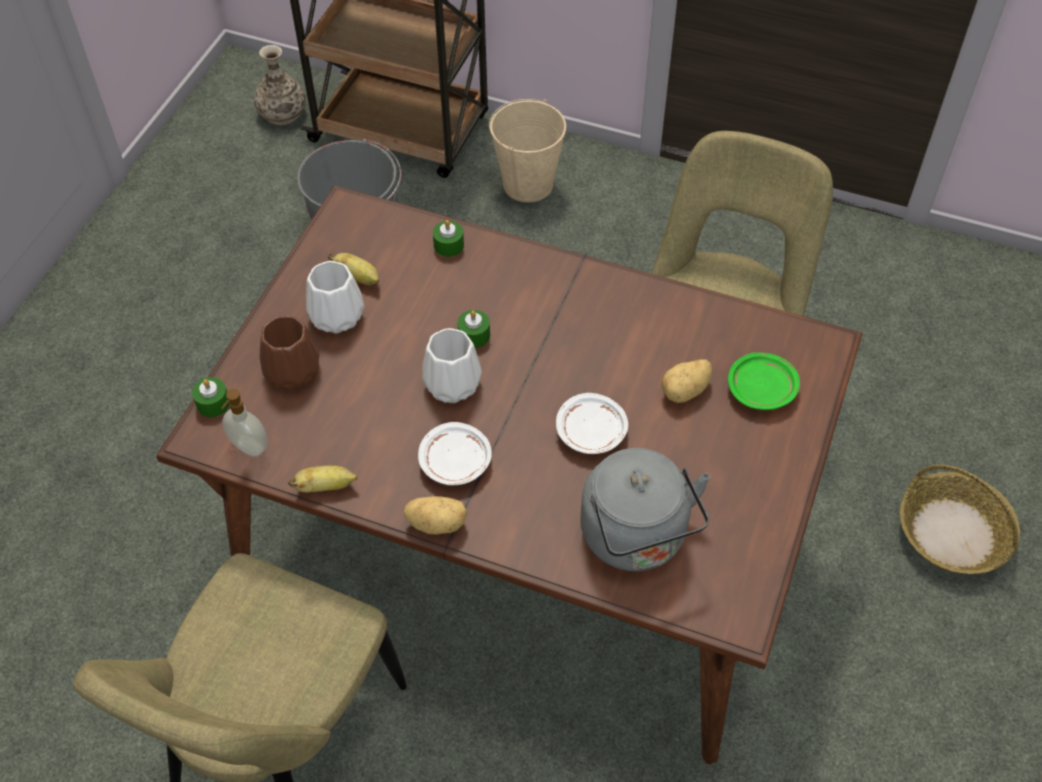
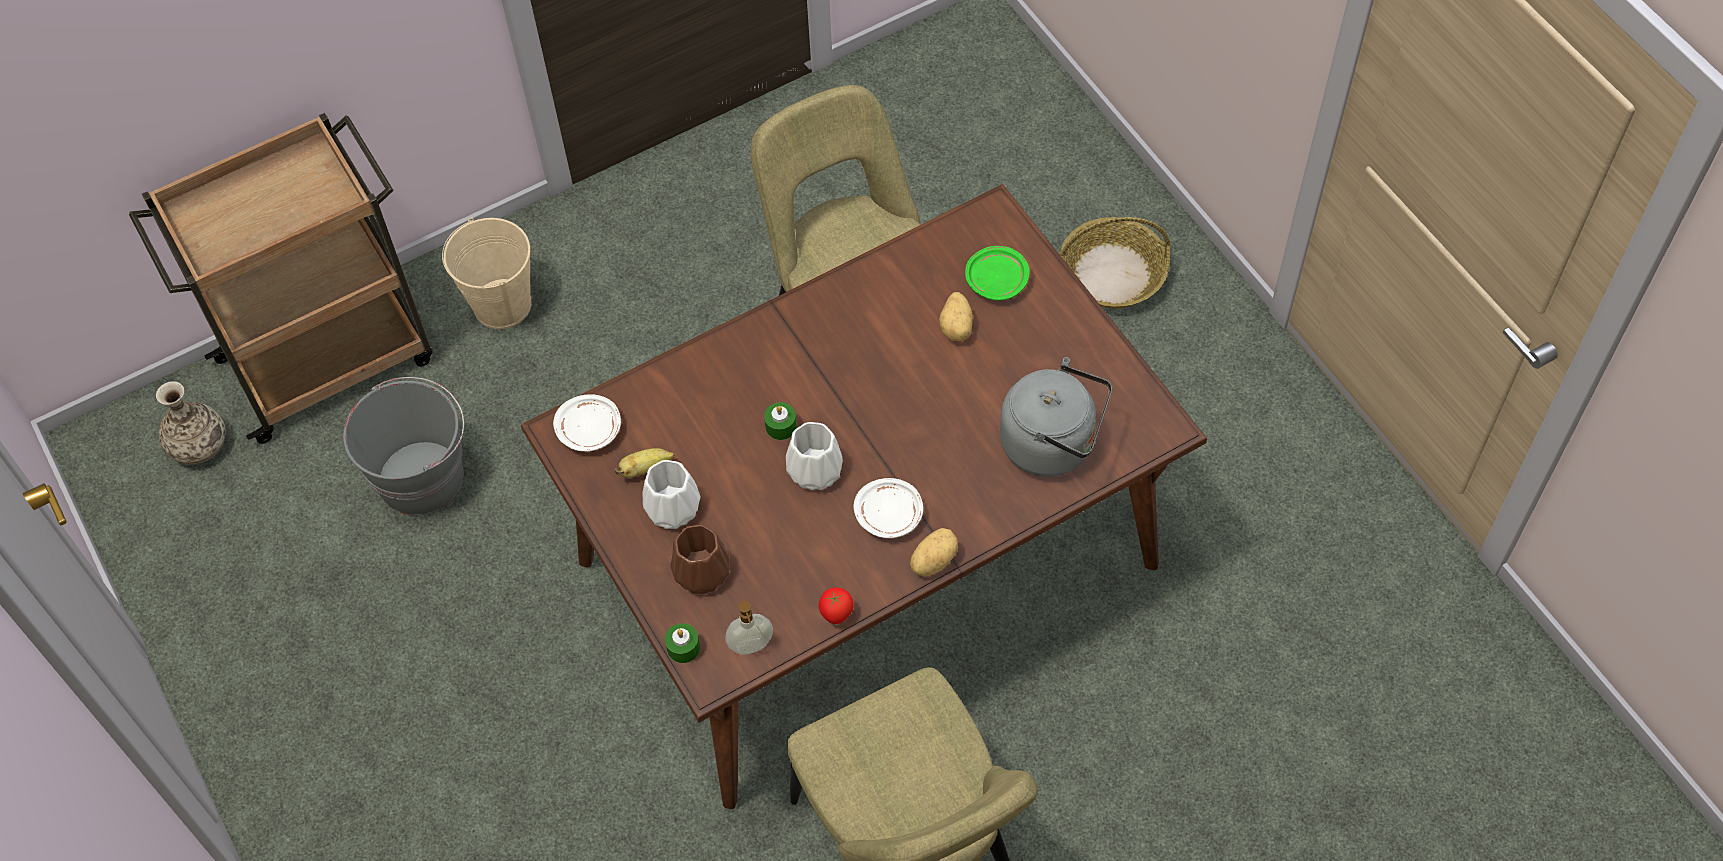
camera: 50 degrees left, 5 degrees up
(325, 487) = (836, 614): banana -> tomato
(448, 245) = (672, 384): green candle -> none
(591, 432) = (940, 410): white plate -> white plate (590, 429)

